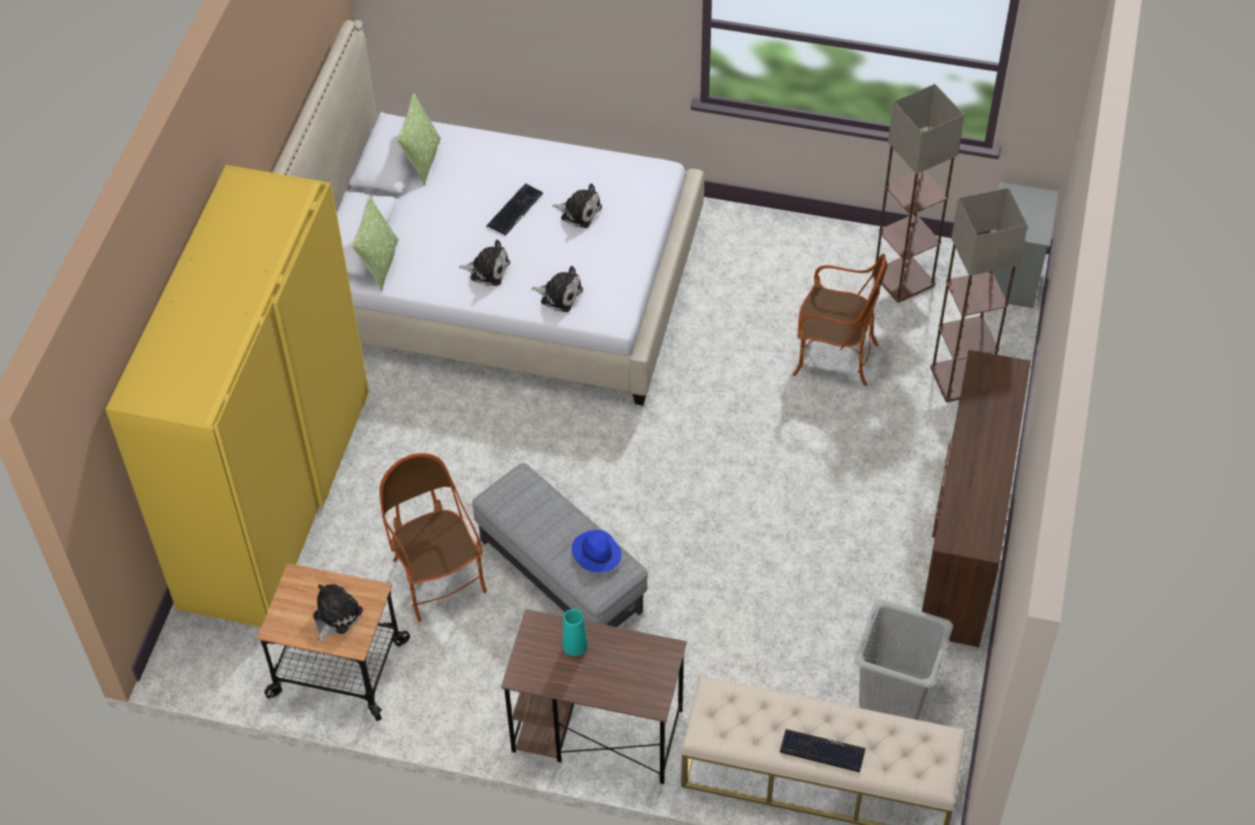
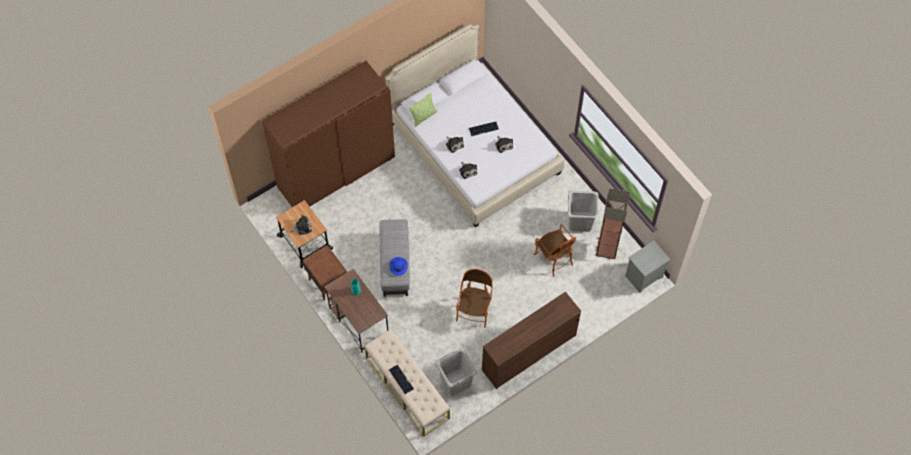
camera: 40 degrees right, 10 degrees up
(275, 497) = (336, 171): yellow wardrobe -> brown wardrobe
(422, 160) = (472, 87): pillow -> none
(438, 579) = (358, 236): armchair -> armchair (474, 311)
(459, 708) = (327, 282): none -> brown nightstand
(813, 269) = (580, 221): none -> grey laundry basket
(960, 380) = (586, 298): floor lamp -> none

